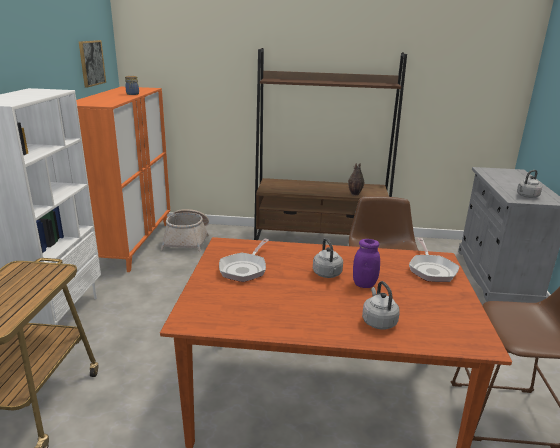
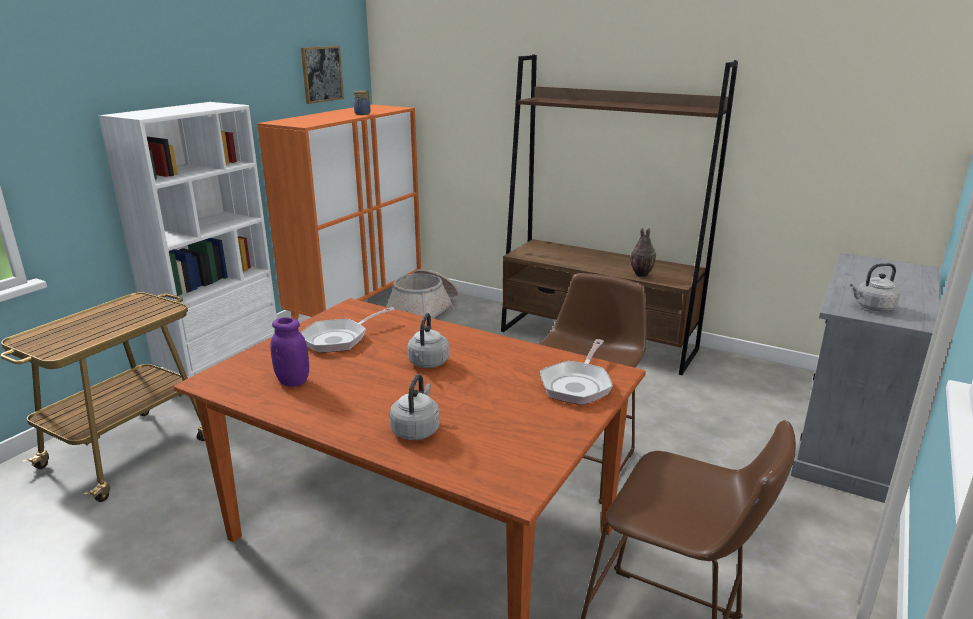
camera: 25 degrees right, 0 degrees up
(364, 284) = (458, 384): purple jar -> purple jar (293, 381)

